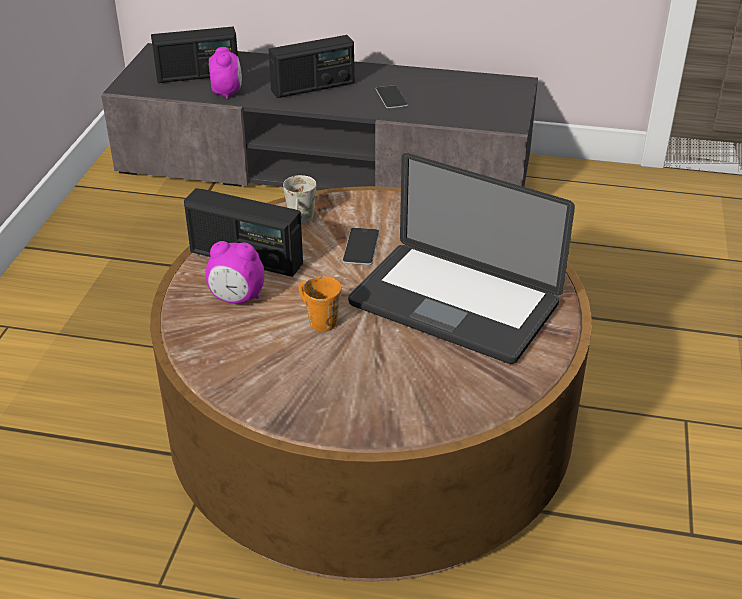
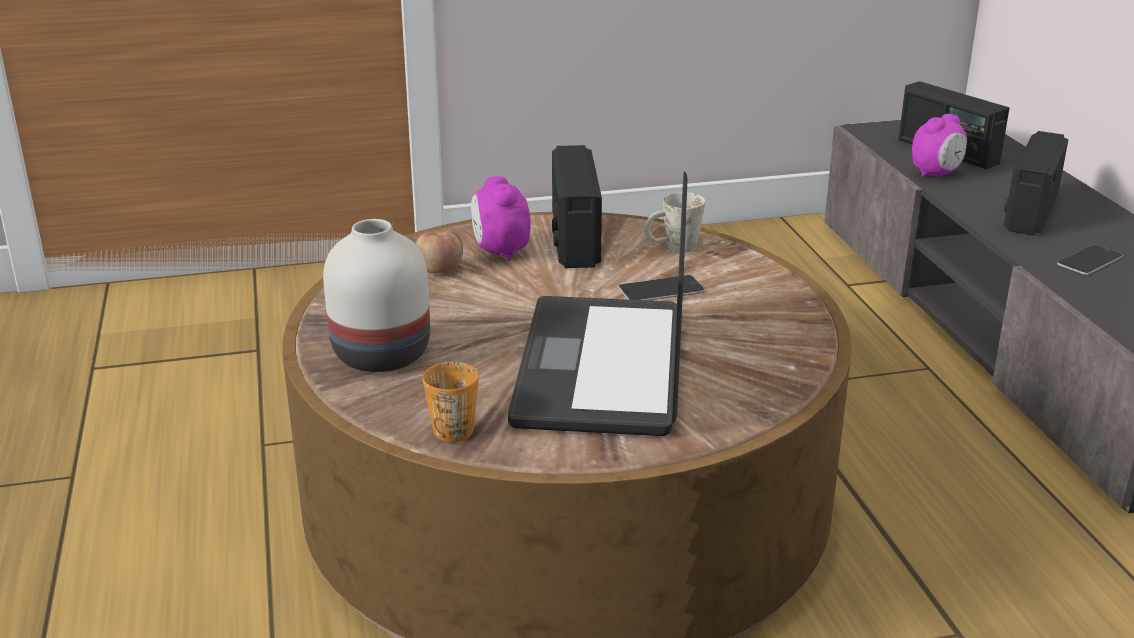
camera: 65 degrees right, 10 degrees down
(244, 337) = (440, 270): none -> apple
(313, 87) = (1029, 211): radio -> radio turned 75 degrees clockwise
(317, 318) = (501, 297): orange mug -> orange mug (459, 425)
(364, 401) = (380, 353): none -> white vase

